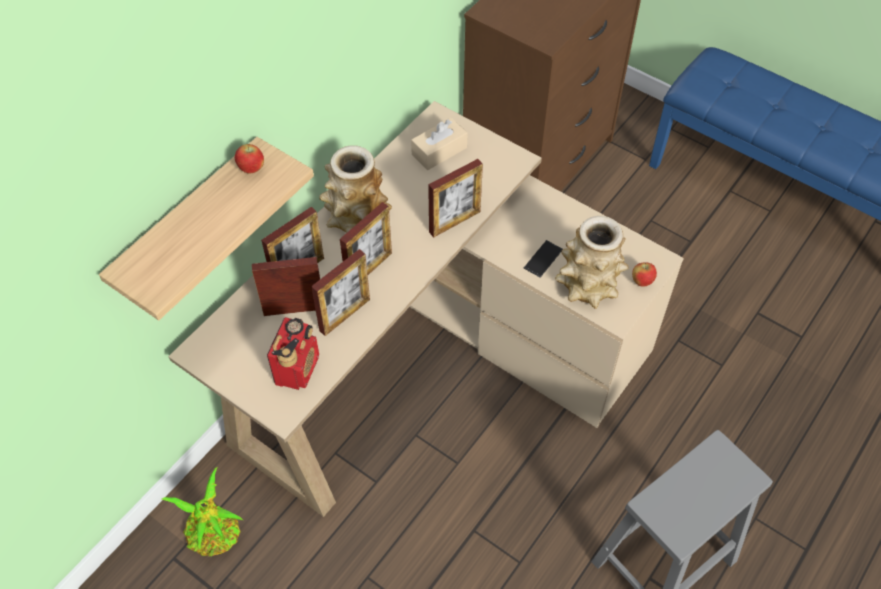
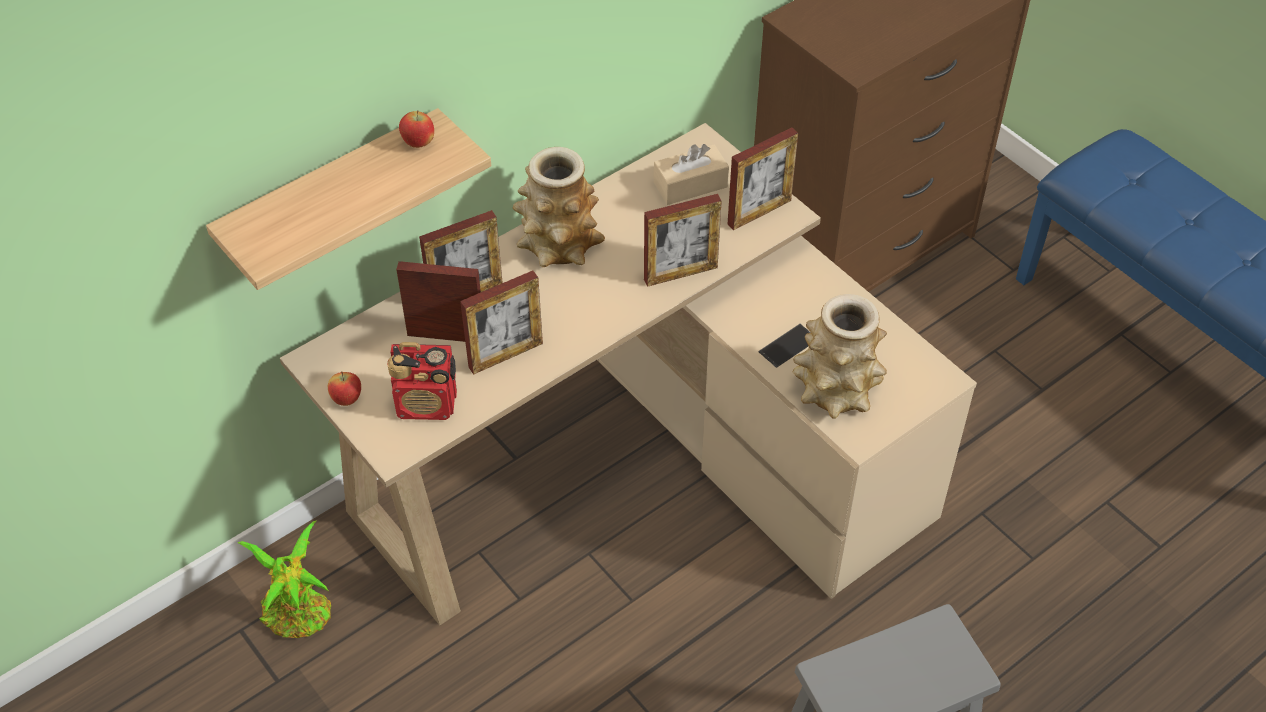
camera: 15 degrees right, 5 degrees down
(297, 368) = (427, 405): radio -> radio turned 60 degrees clockwise
(369, 269) = (553, 307): picture frame -> picture frame (759, 212)
(642, 282) = (909, 400): apple -> apple (347, 399)

